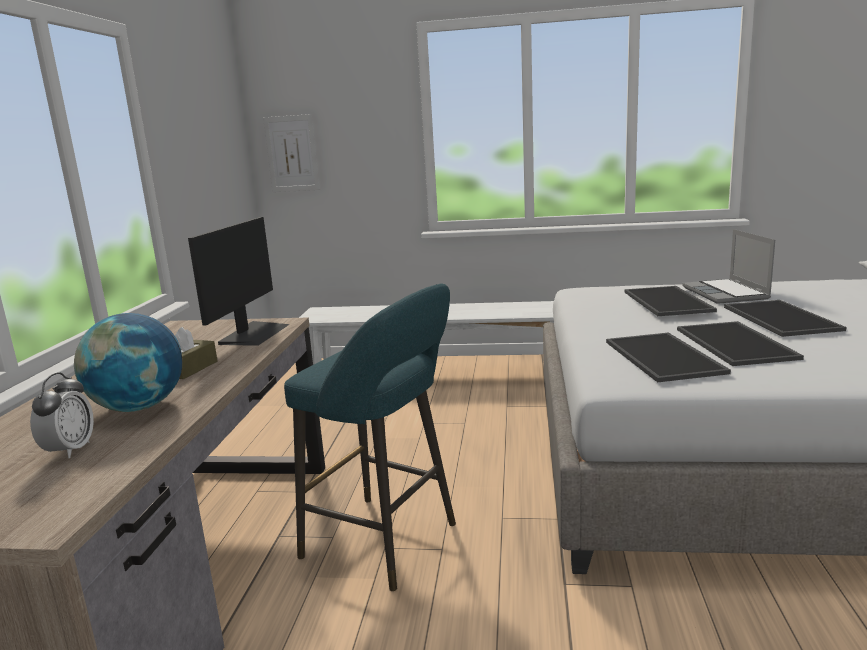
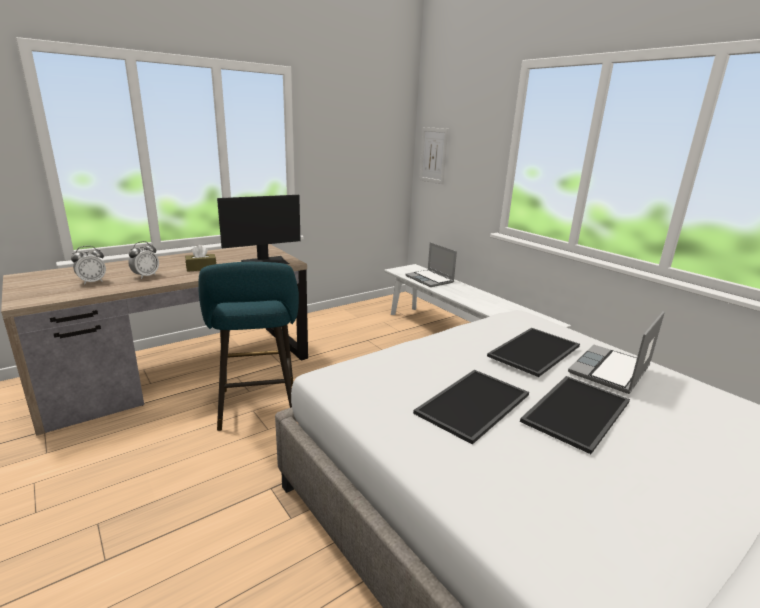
camera: 45 degrees right, 5 degrees up
(139, 407) = (146, 276): globe -> alarm clock
(368, 313) = (430, 279): none -> laptop
(665, 357) = (398, 382): tray -> none

